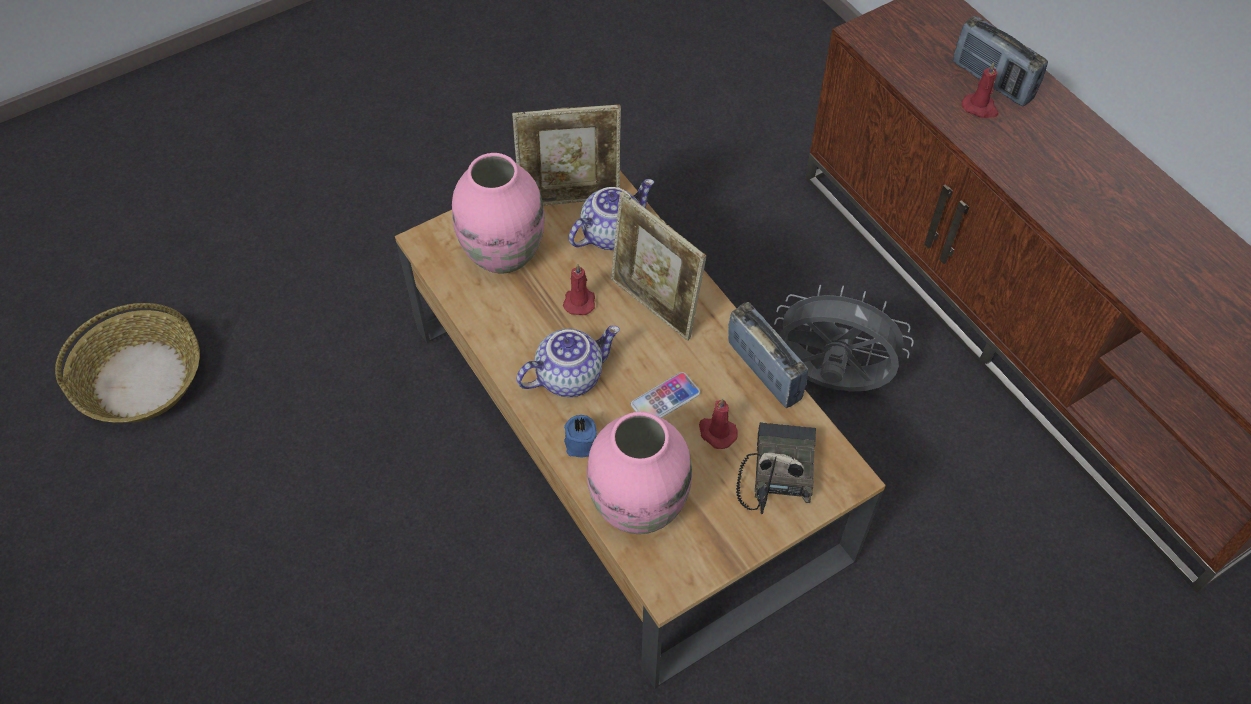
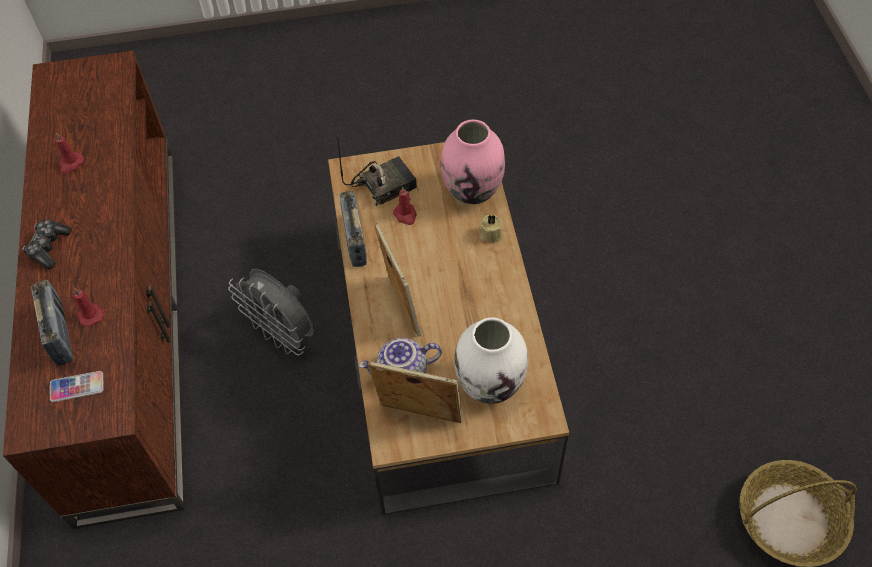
camera: 155 degrees left, 0 degrees up
(503, 255) = (490, 384): pink vase -> white vase
(569, 375) = (480, 278): teapot -> none
(579, 301) = (450, 328): red candle -> red candle (71, 164)
(582, 445) = (490, 233): blue candle -> beige candle
(665, 399) = (426, 244): phone -> phone (77, 387)
(776, 471) = (384, 184): radio -> radio turned 150 degrees counterclockwise
(1100, 157) = (49, 247): none -> game controller

